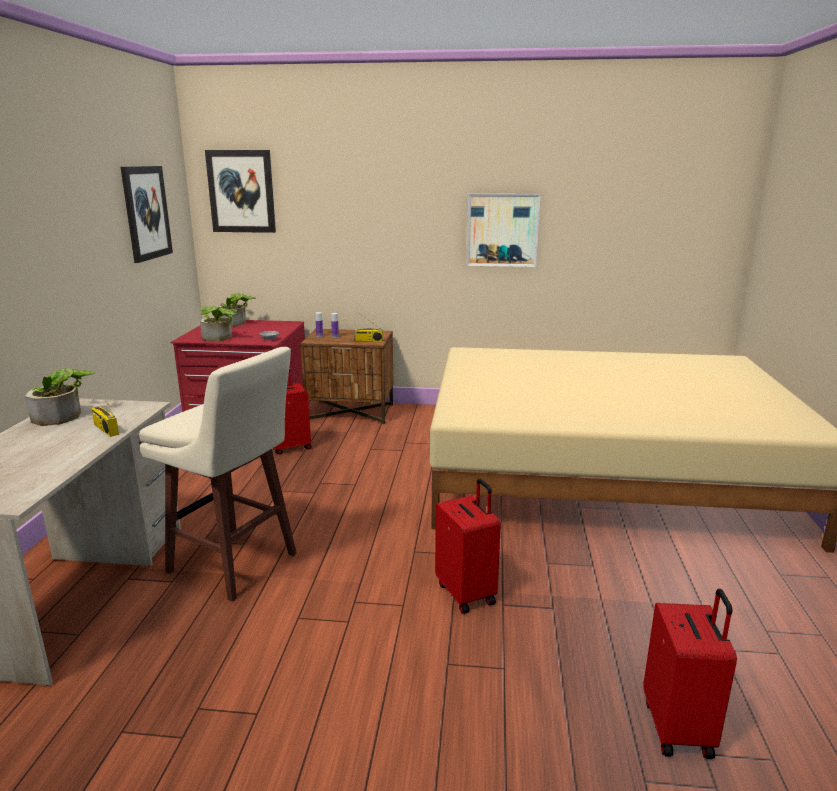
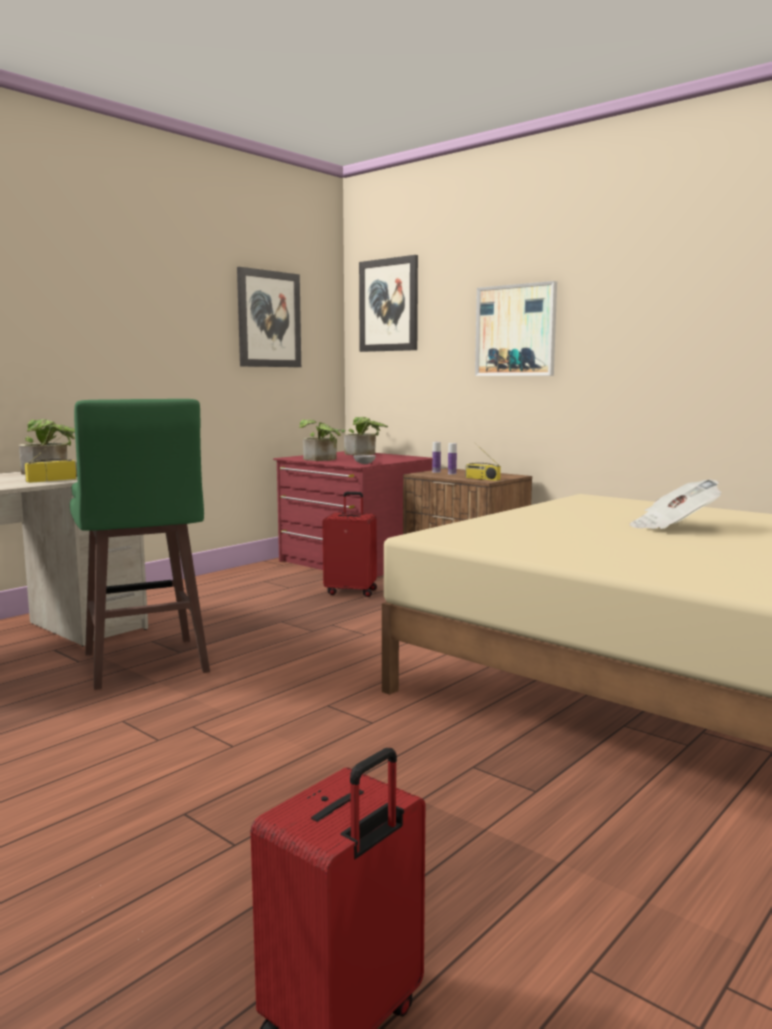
camera: 35 degrees right, 10 degrees down
(105, 429) = (52, 480): radio -> radio turned 60 degrees clockwise
(234, 565) = (145, 665): beige stool -> green stool
(467, 593) = (319, 760): red suitcase -> none
(502, 230) = (683, 335): picture -> picture (516, 330)
(561, 376) = (673, 527): none -> newspaper

